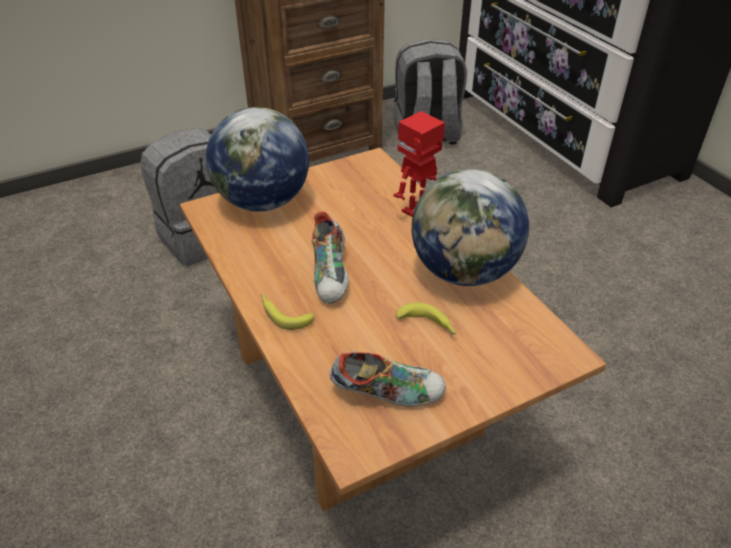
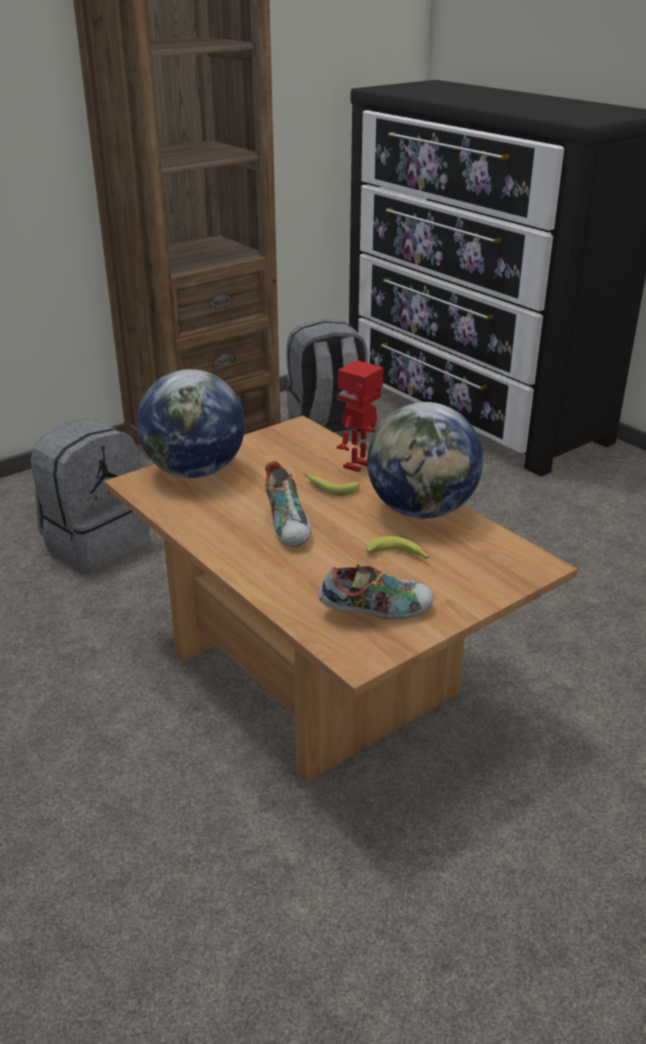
camera: 10 degrees left, 10 degrees down
(283, 314) = (250, 562): banana -> banana (329, 487)

